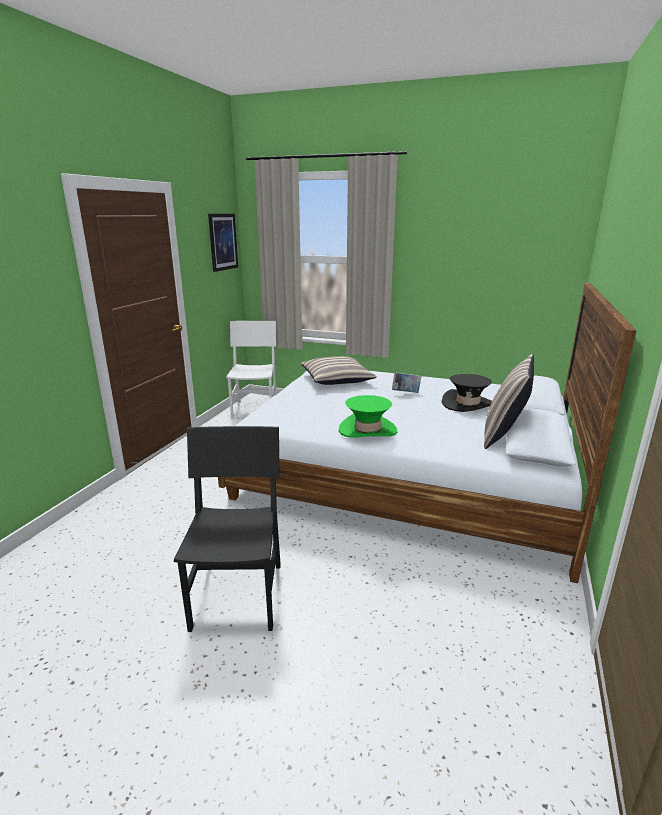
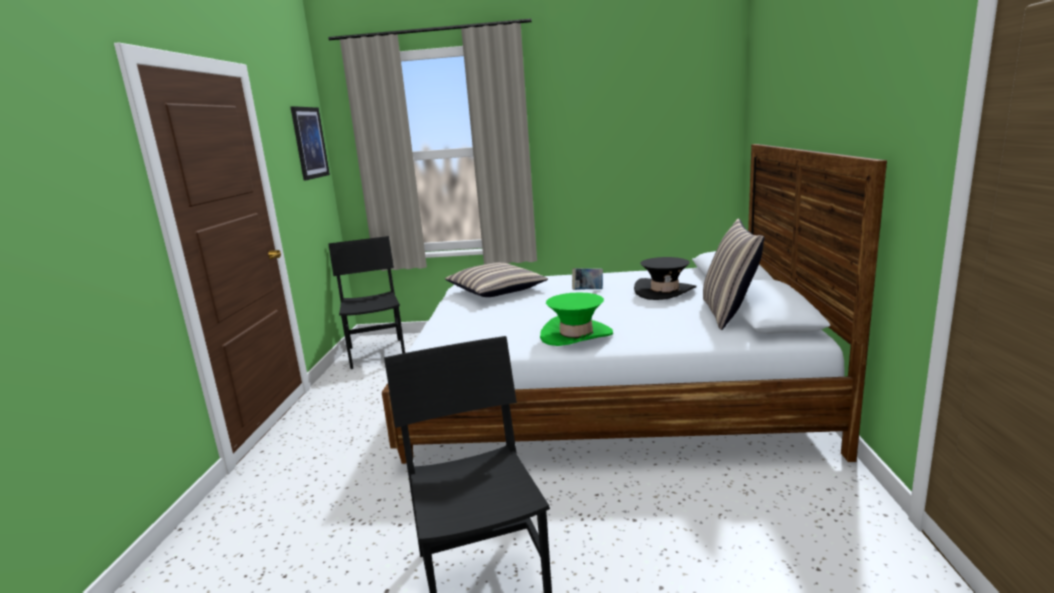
camera: 15 degrees left, 5 degrees down
(255, 409) = (377, 353): white chair -> black chair

